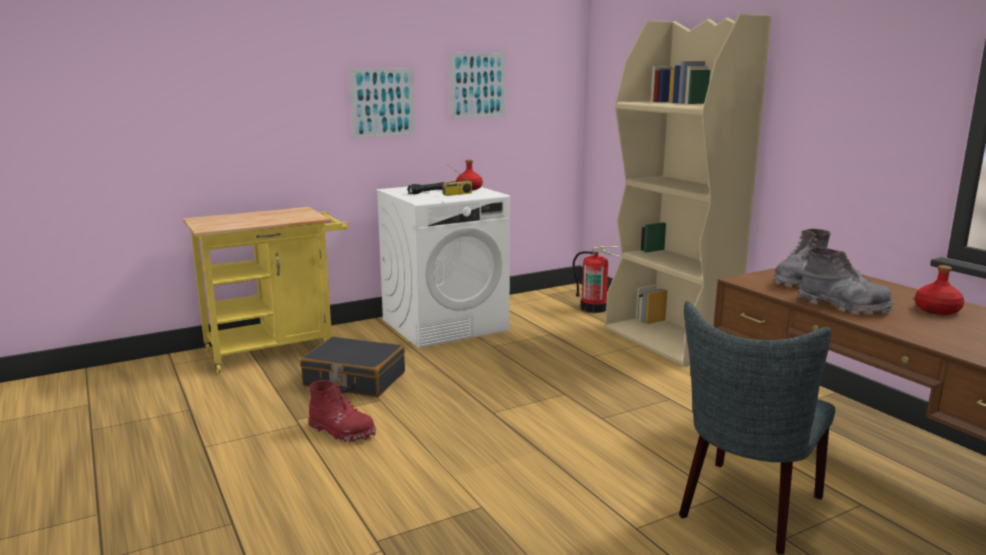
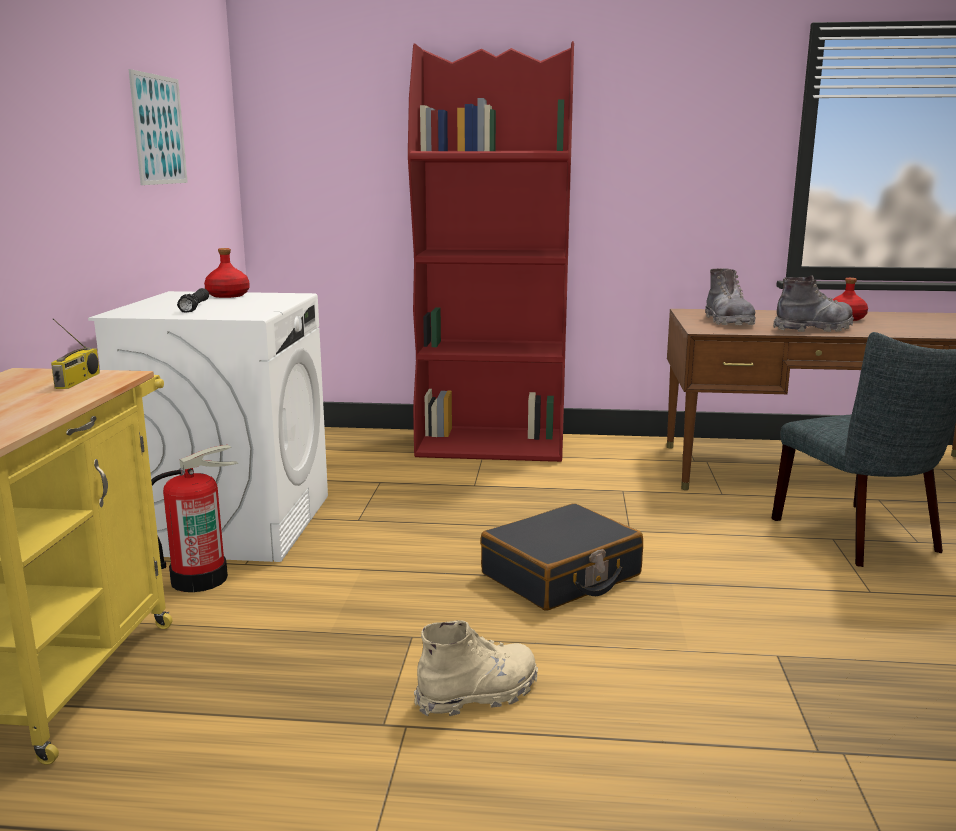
camera: 55 degrees left, 0 degrees up
(342, 432) = (479, 694): red boot -> beige boot
(354, 380) = (310, 637): black suitcase -> black suitcase (561, 575)
(383, 103) = (70, 153): picture -> none
(457, 194) = (249, 302): radio -> radio (78, 381)
(594, 308) = (348, 443): fire extinguisher -> fire extinguisher (199, 578)
(669, 341) = (492, 446): beige bookcase -> red bookcase

